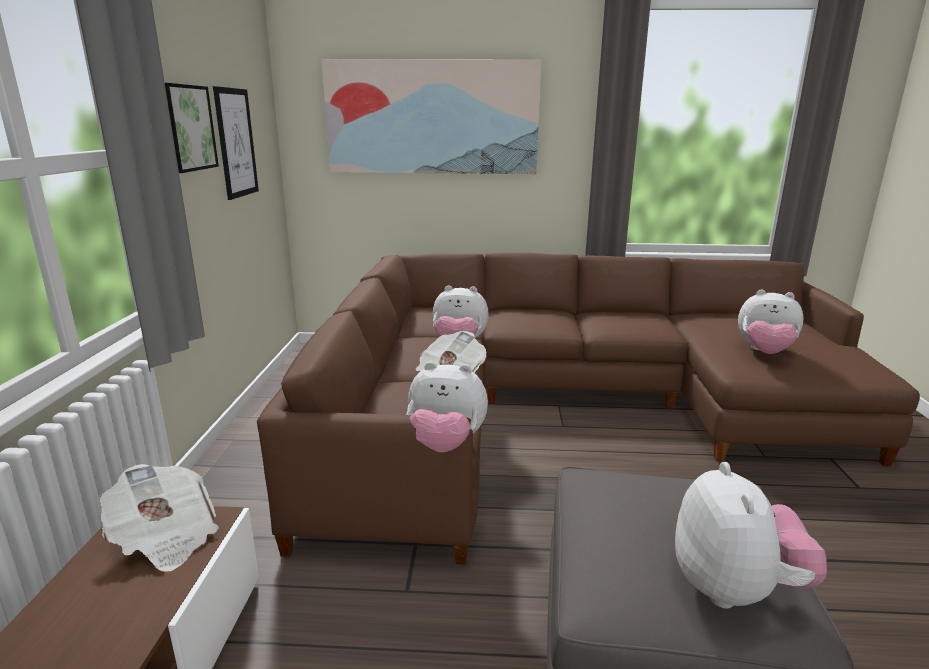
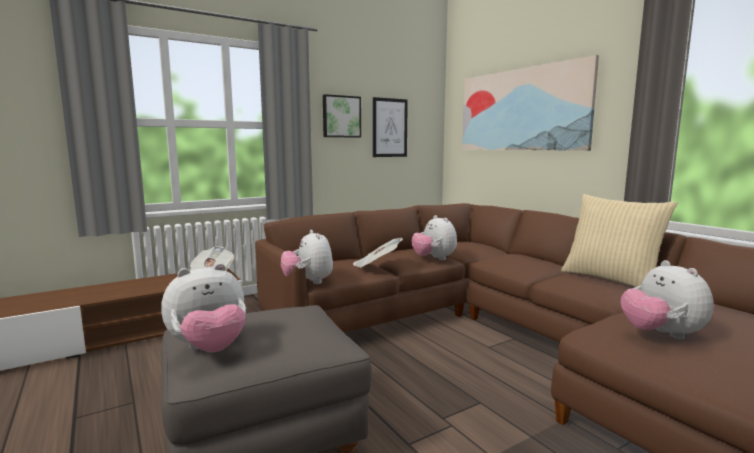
camera: 55 degrees right, 10 degrees down
(624, 313) = (611, 279): none -> beige pillow

